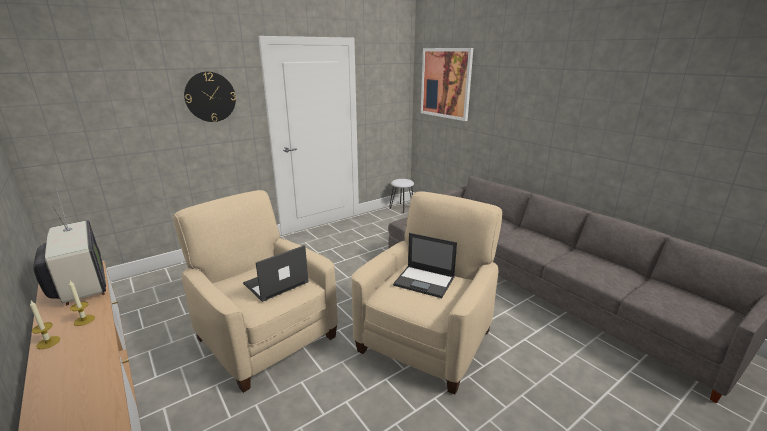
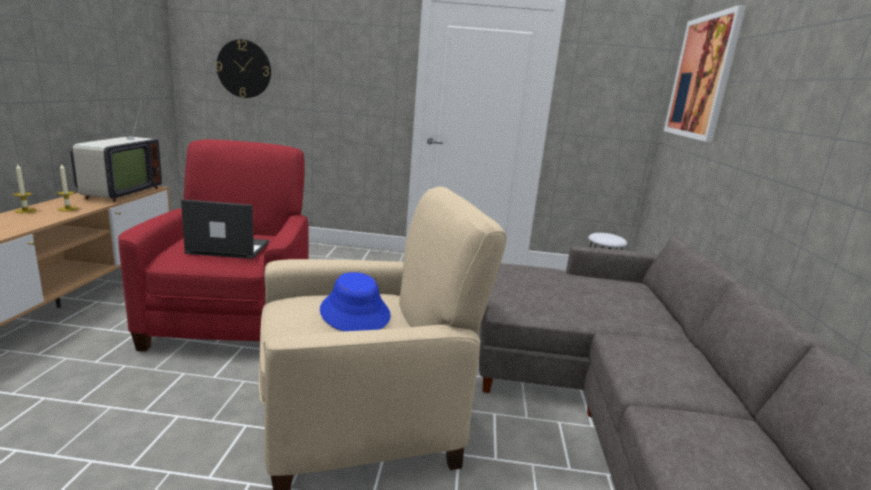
camera: 40 degrees right, 5 degrees down
(210, 97) = (352, 57): wall clock -> wall clock (244, 69)
(265, 337) = (232, 322): beige armchair -> red armchair
(425, 281) = (355, 313): laptop -> blue hat

